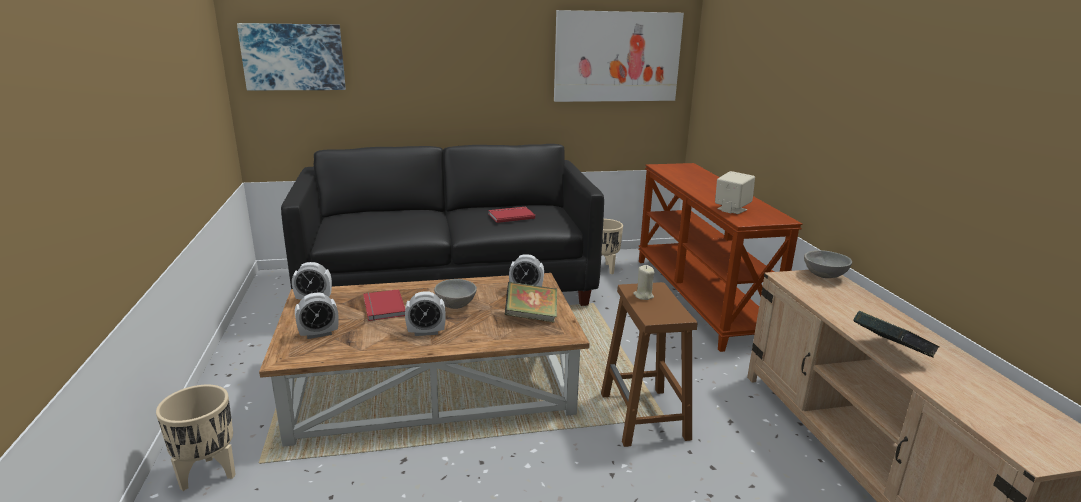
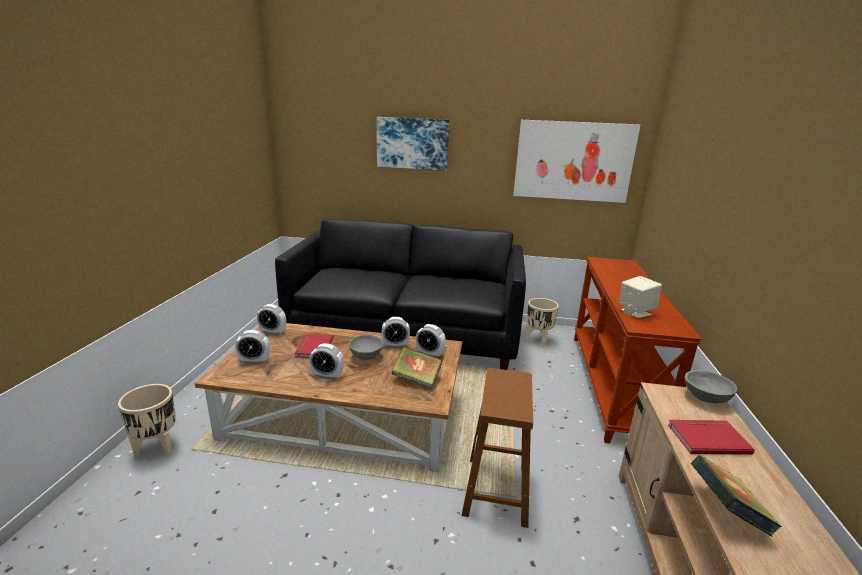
camera: 20 degrees right, 0 degrees up
(293, 57) = (318, 149): picture -> picture (412, 143)
(480, 288) = (395, 345): none -> alarm clock
(510, 216) = (451, 287): red book -> red book (706, 438)
(643, 296) = (501, 383): beige candle -> none

